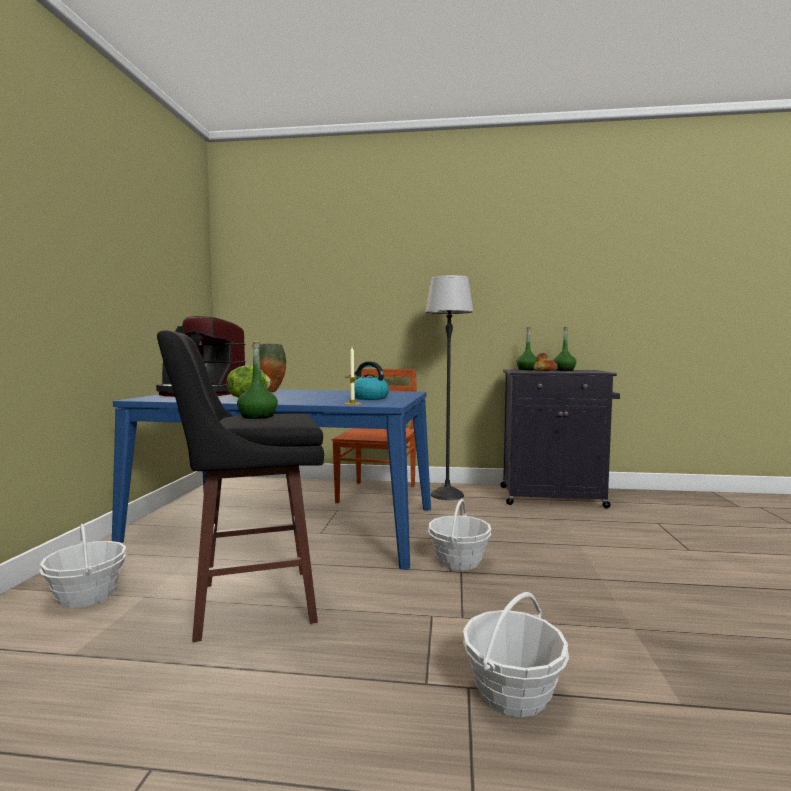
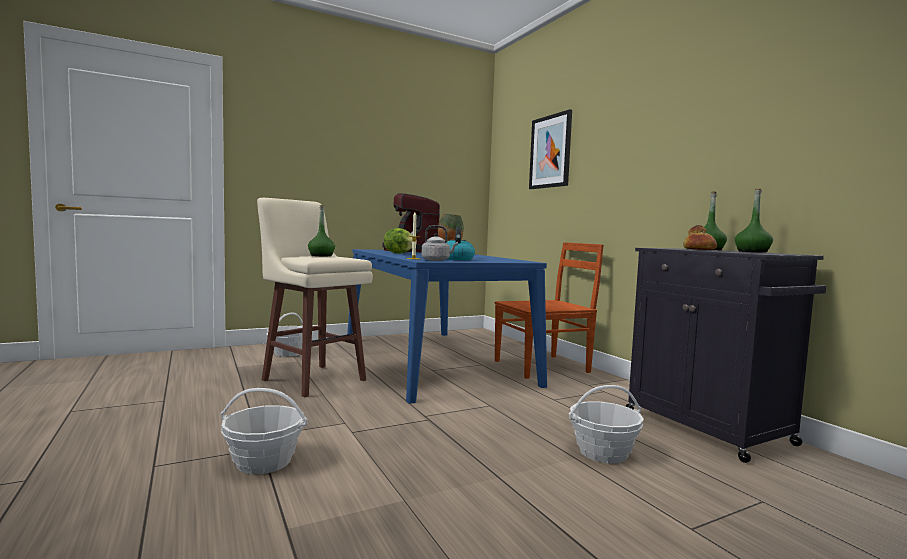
camera: 55 degrees right, 0 degrees up
(251, 602) = (313, 379): black stool -> beige stool
(325, 275) = (550, 151): none -> picture
(388, 402) = (437, 260): none -> grey kettle
(447, 495) = (596, 386): floor lamp -> none
(459, 561) = (448, 415): basket -> basket (603, 452)

